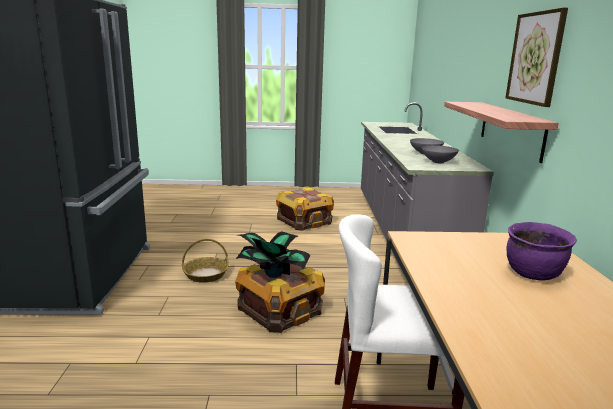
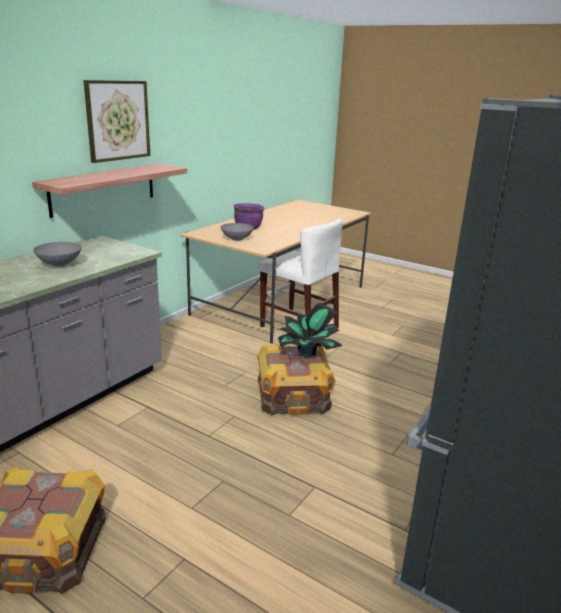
camera: 145 degrees left, 5 degrees up
(206, 274) = (332, 471): basket -> none
(437, 162) = (100, 252): grey bowl -> grey bowl (237, 239)

